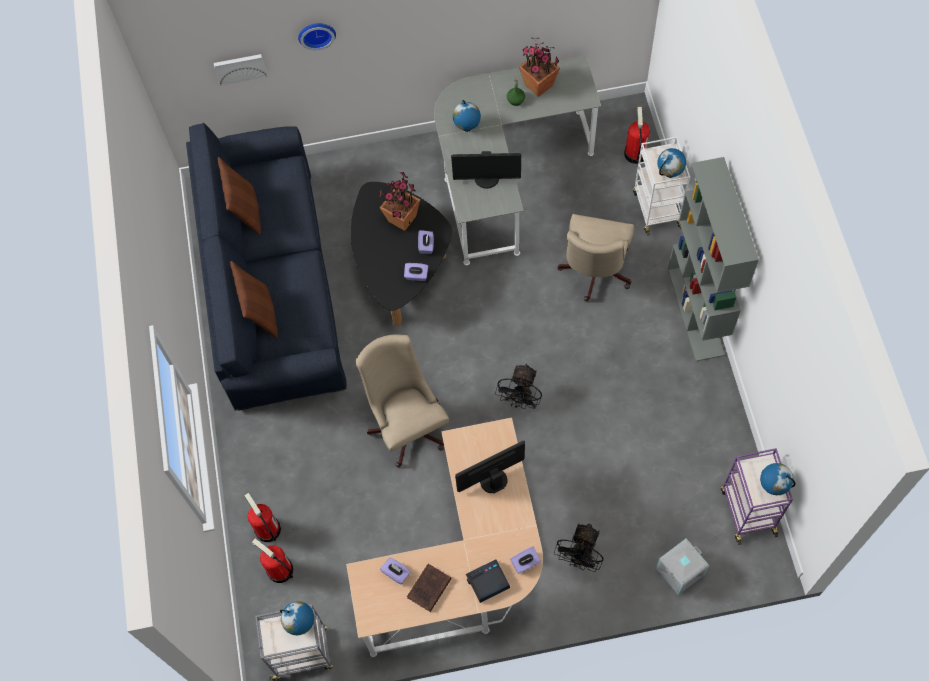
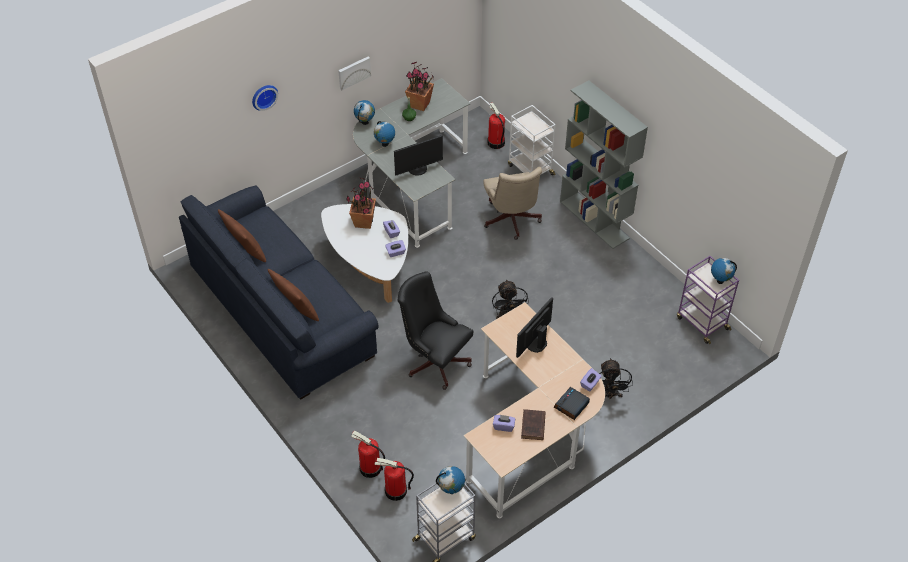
camera: 30 degrees left, 15 degrees down
(240, 68) = (210, 141): picture -> picture (354, 72)
(400, 265) = (370, 264): black coffee table -> white coffee table
(406, 424) = (435, 360): beige office chair -> black office chair
(669, 174) = (539, 129): globe -> globe (365, 122)
(680, 572) = (681, 376): grey storage box -> none

